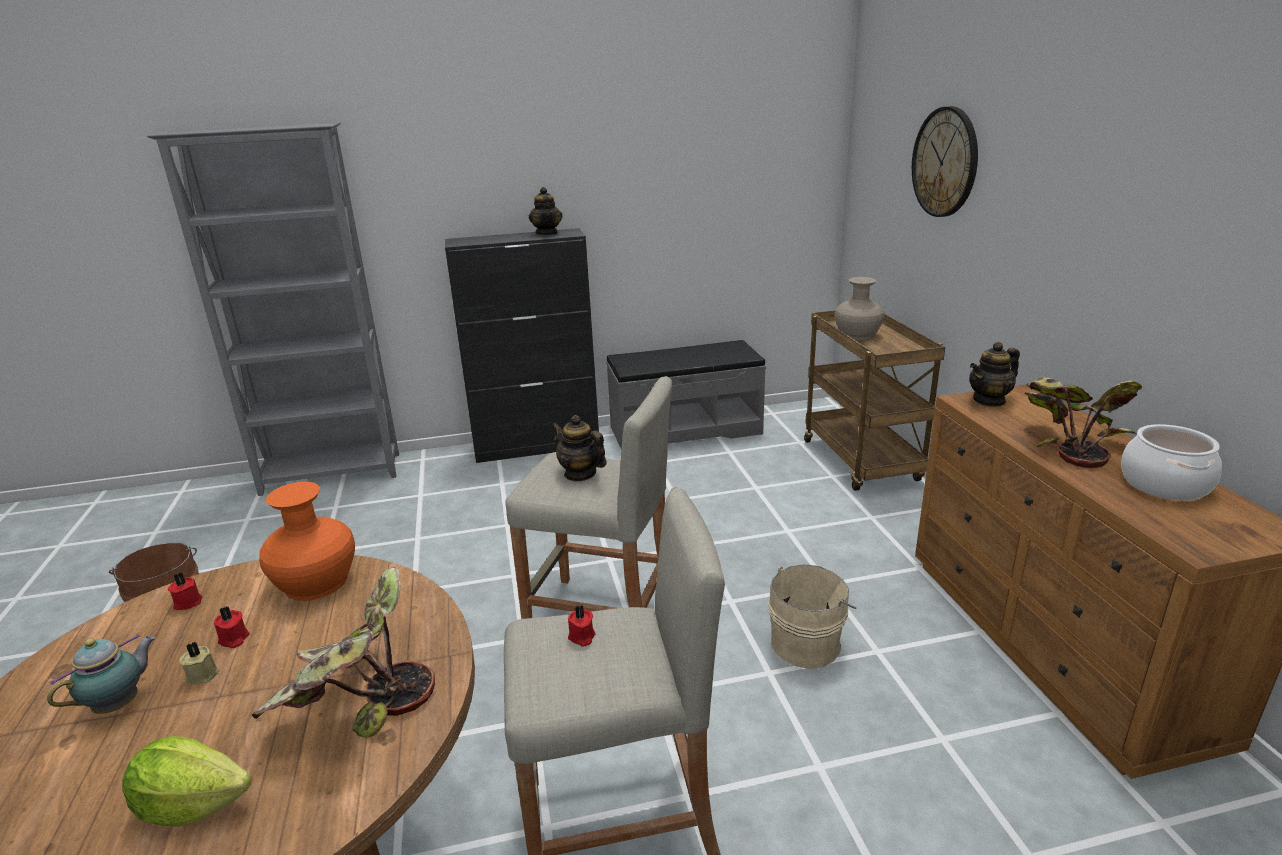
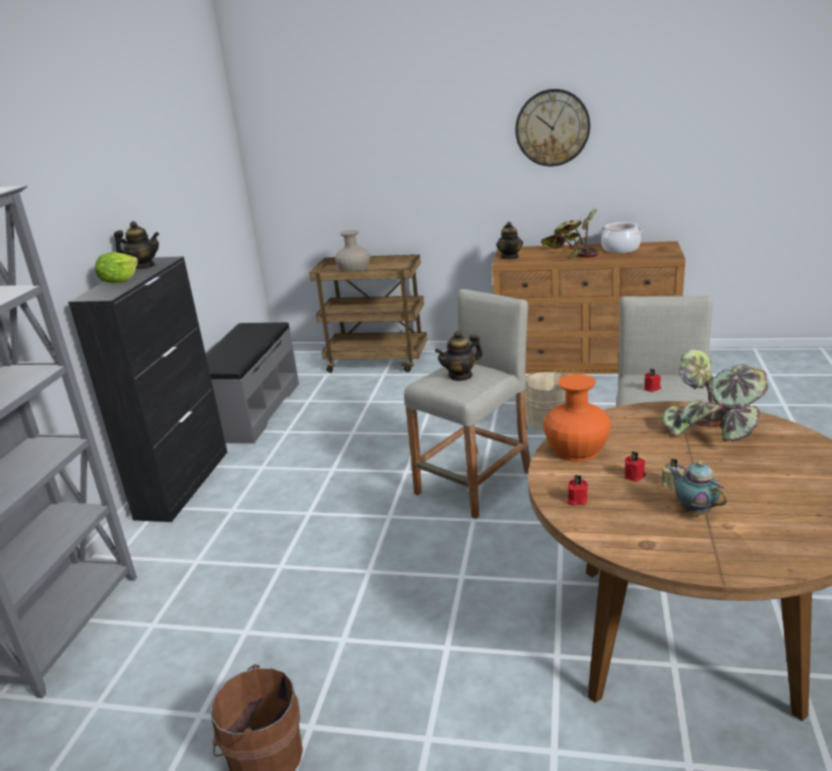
camera: 65 degrees left, 0 degrees up
(193, 805) = (789, 473): lettuce -> lettuce (119, 281)
(945, 162) = (373, 140): wall clock -> wall clock (552, 128)

